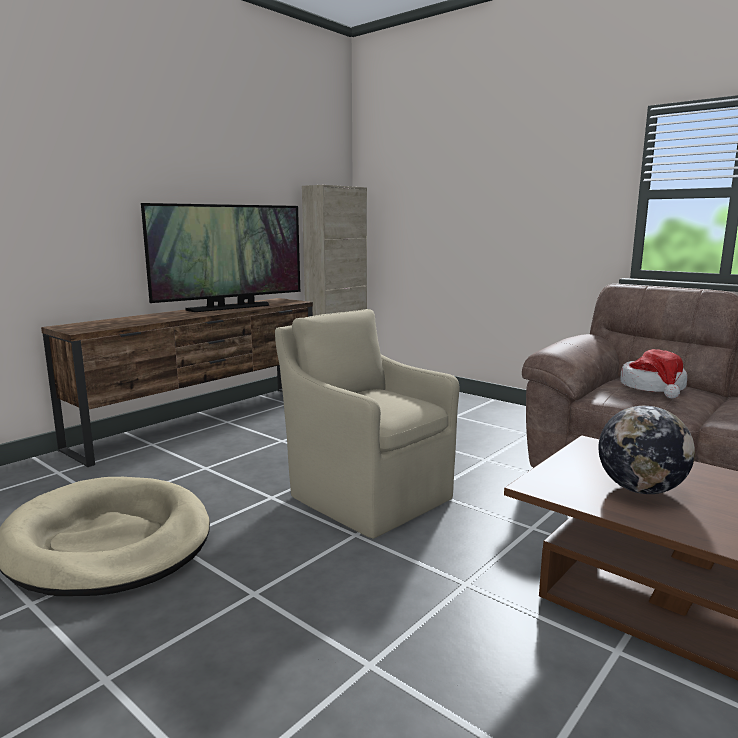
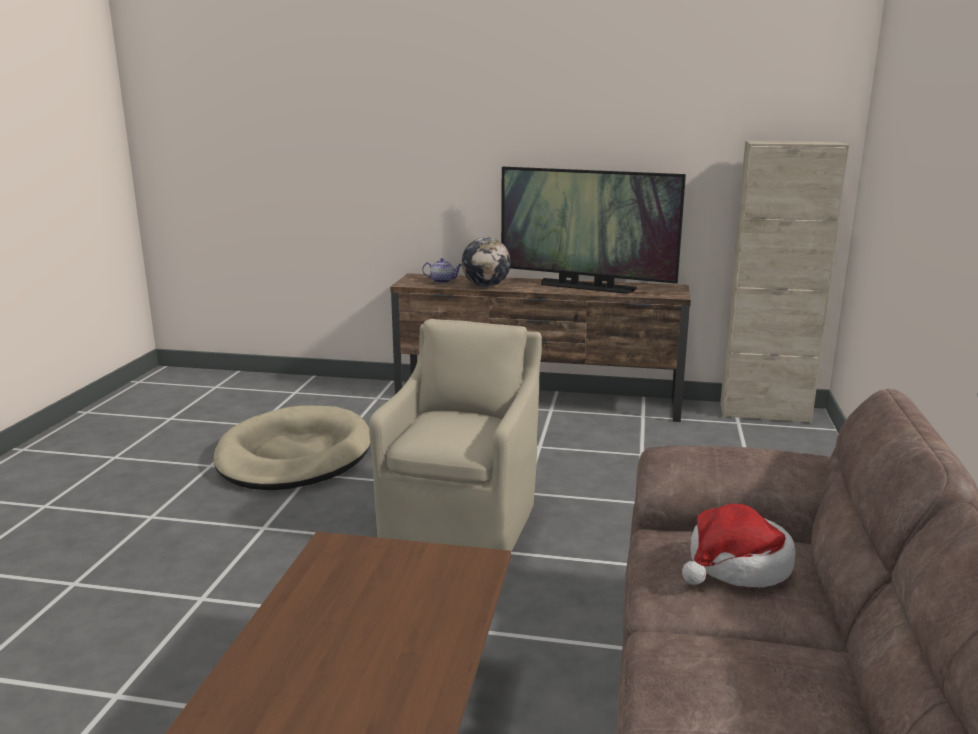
camera: 60 degrees right, 5 degrees up
(106, 324) = (443, 281): none -> teapot
(640, 489) = (359, 599): globe -> globe (486, 286)

